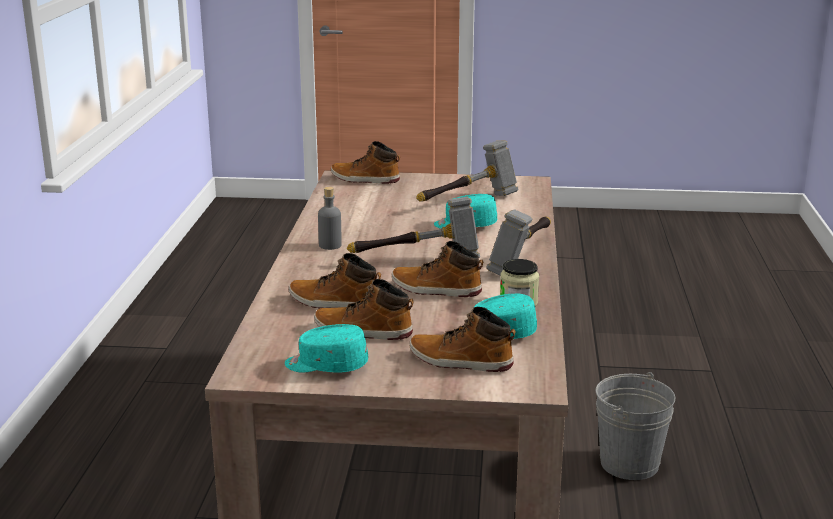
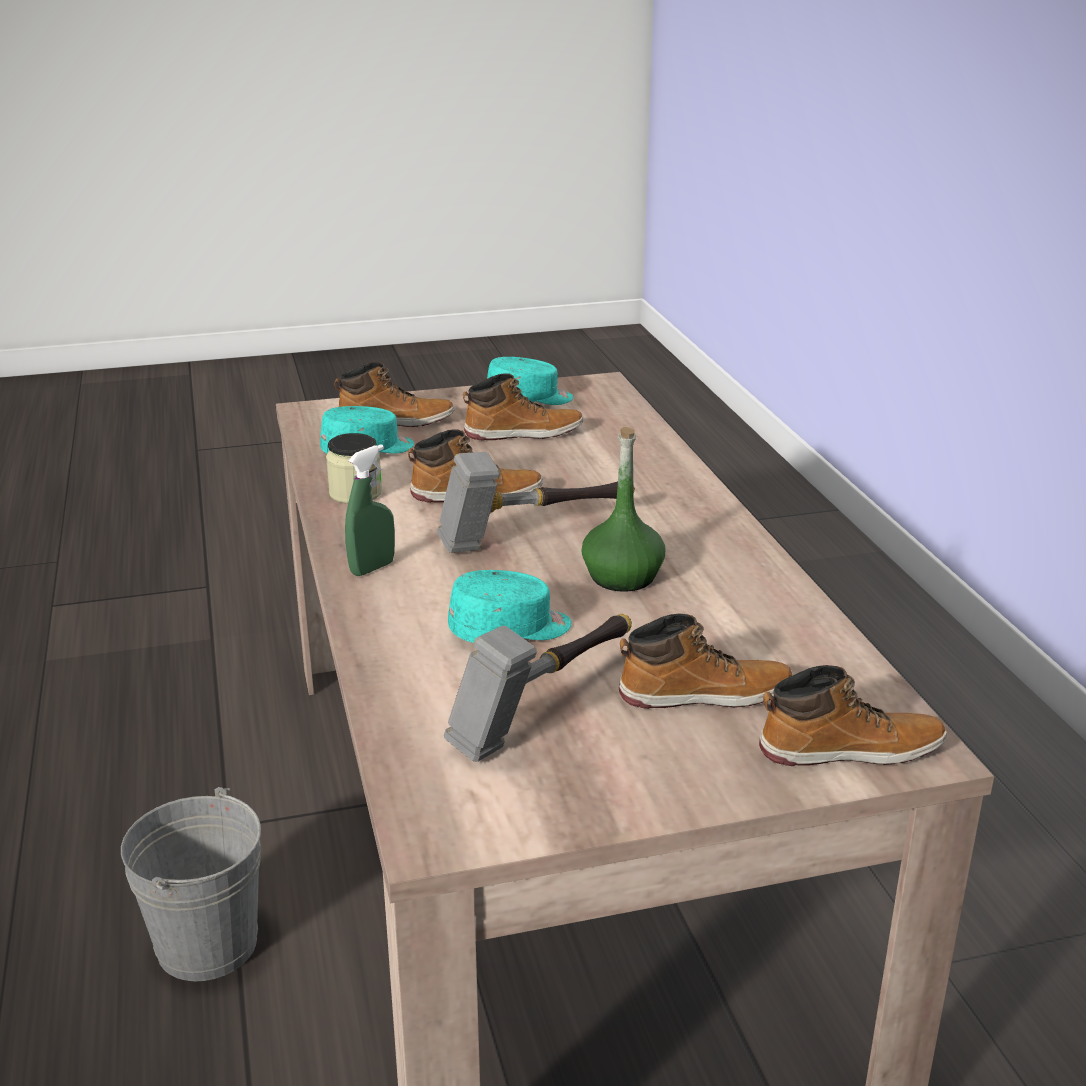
camera: 160 degrees right, 5 degrees up
(330, 245) = (697, 542): grey bottle -> none
(334, 303) = (590, 458): boot -> boot (704, 694)
(389, 236) = (623, 577): none -> green bottle
(523, 258) = (372, 568): hammer -> green spray bottle

